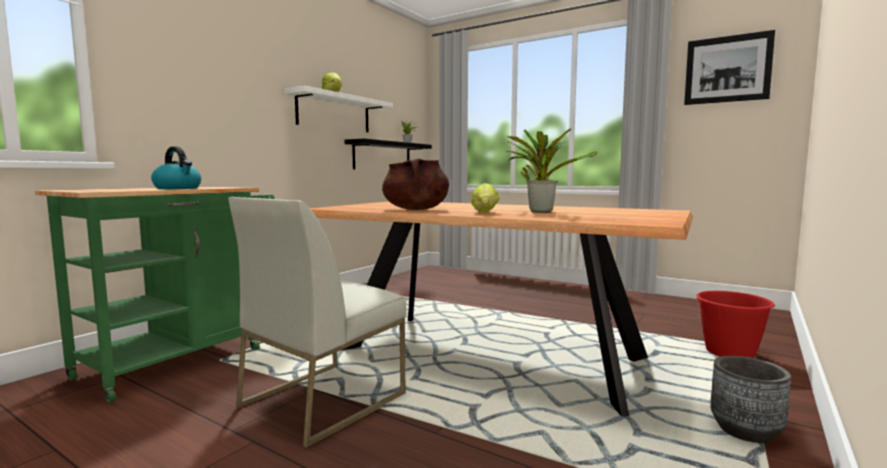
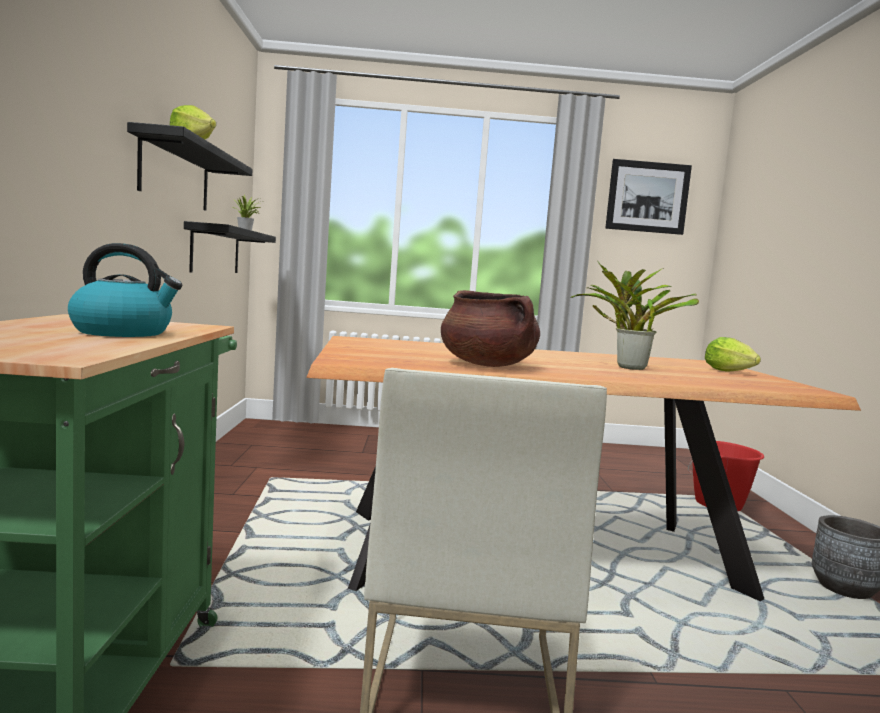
camera: 35 degrees left, 0 degrees up
(334, 113) = (176, 174): white shelf -> black shelf
(485, 213) = (599, 373): lettuce -> lettuce (731, 372)

